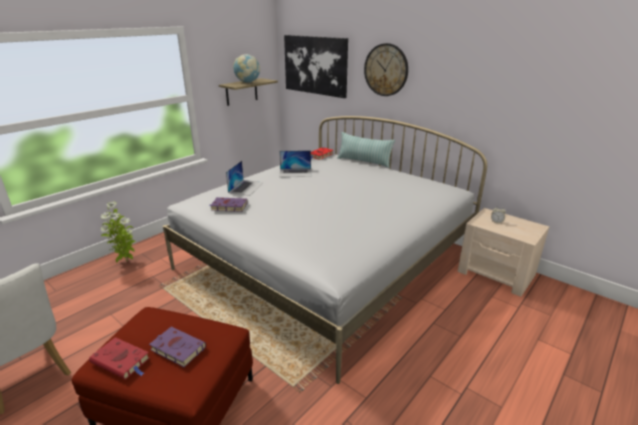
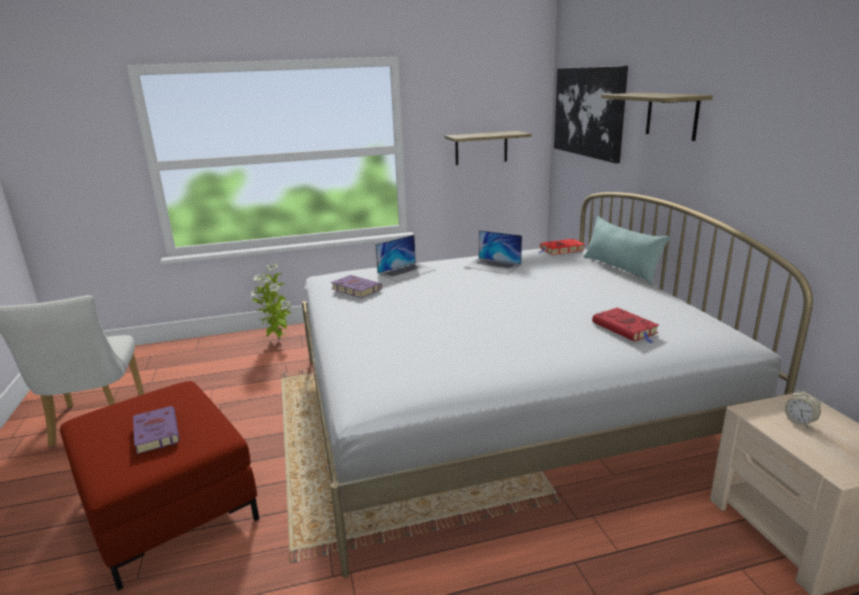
camera: 35 degrees right, 5 degrees down
(122, 361) = (103, 424): red book -> red book (626, 329)
(247, 82) = (486, 134): globe -> none
(386, 70) = (672, 115): wall clock -> shelf

